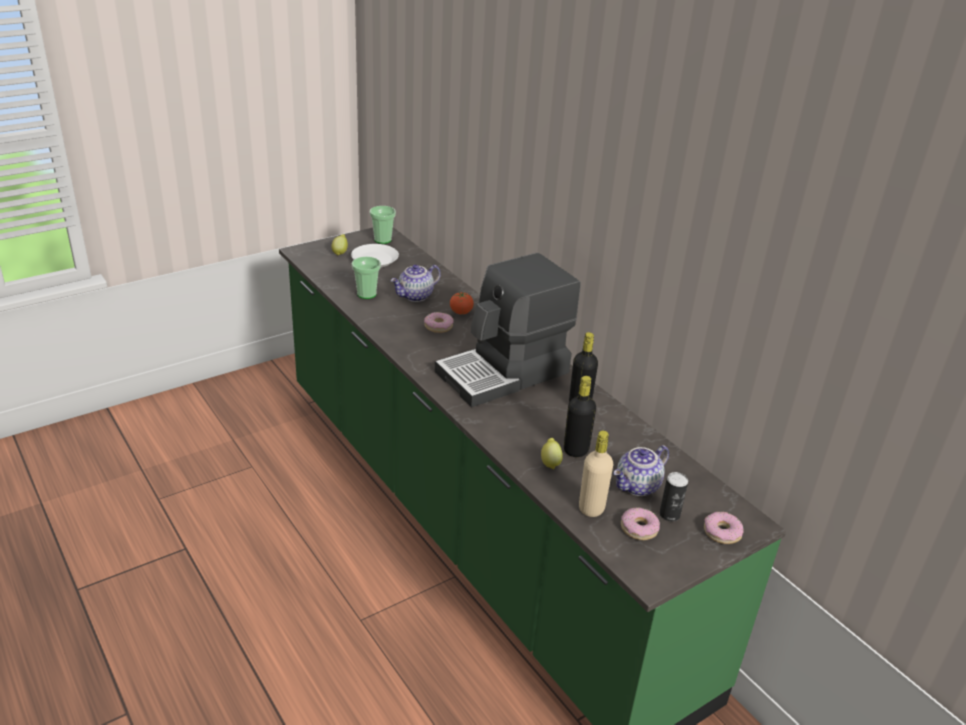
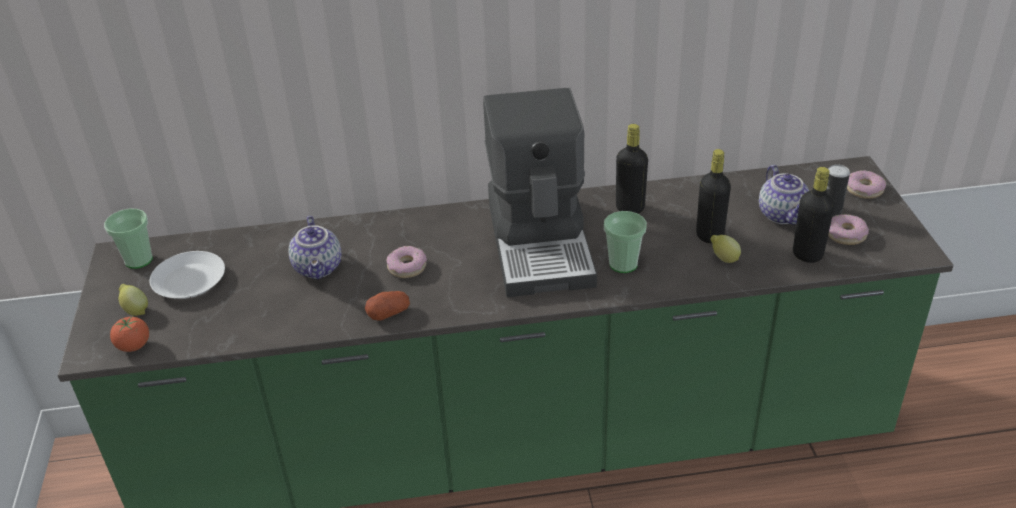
camera: 60 degrees left, 5 degrees up
(366, 294) = (276, 311): cup -> cup (623, 264)
(389, 331) = (388, 313): none -> potato
(461, 312) = (388, 240): tomato -> tomato (134, 346)
(591, 508) = (807, 254): beige bottle -> black bottle

